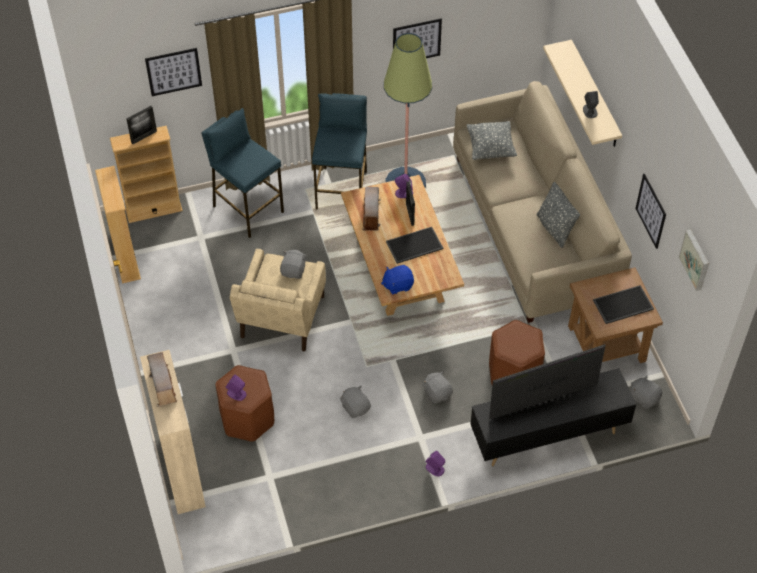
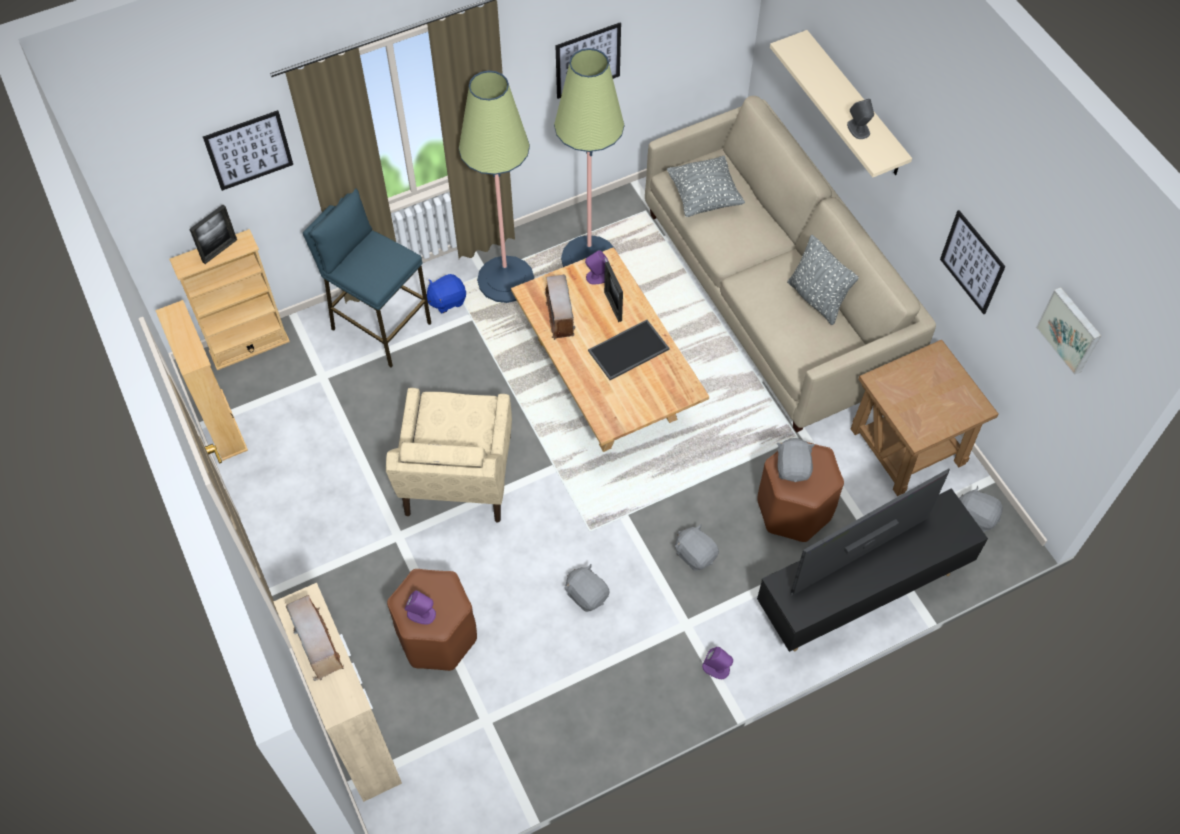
camera: 10 degrees left, 5 degrees up
(294, 270) = (467, 412): grey plush toy -> grey plush toy (793, 468)
(342, 190) = (505, 280): blue stool -> floor lamp
(398, 285) = (618, 411): blue plush toy -> blue plush toy (447, 300)
(623, 305) = (939, 398): tray -> none

